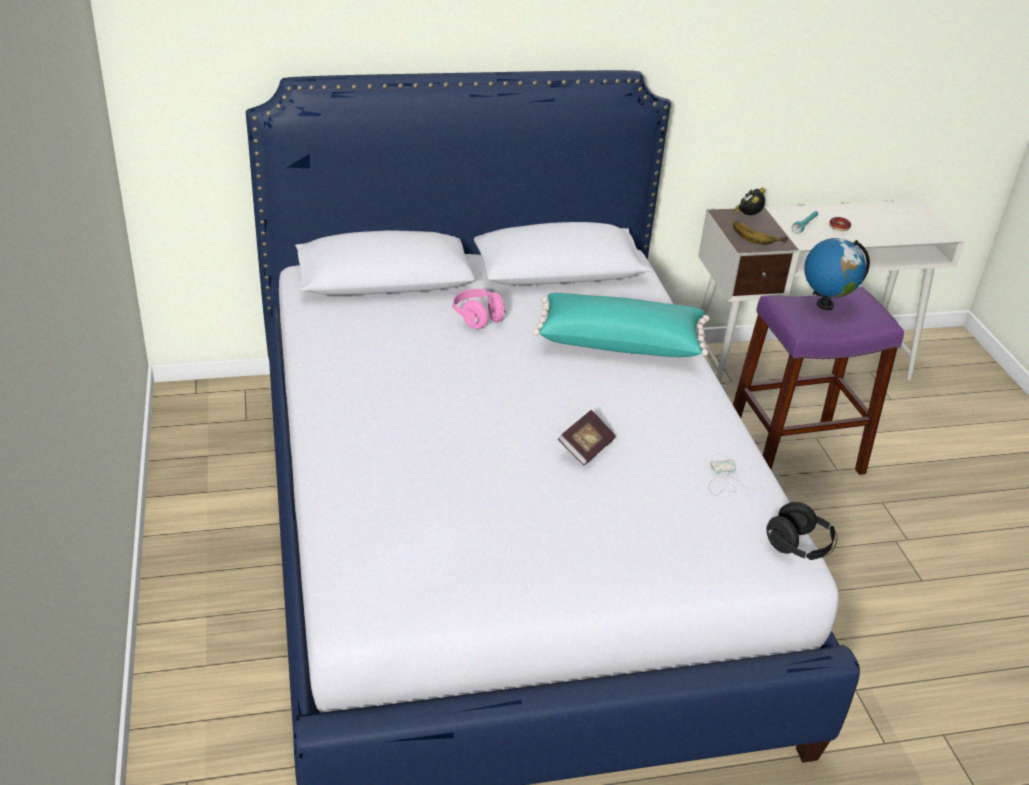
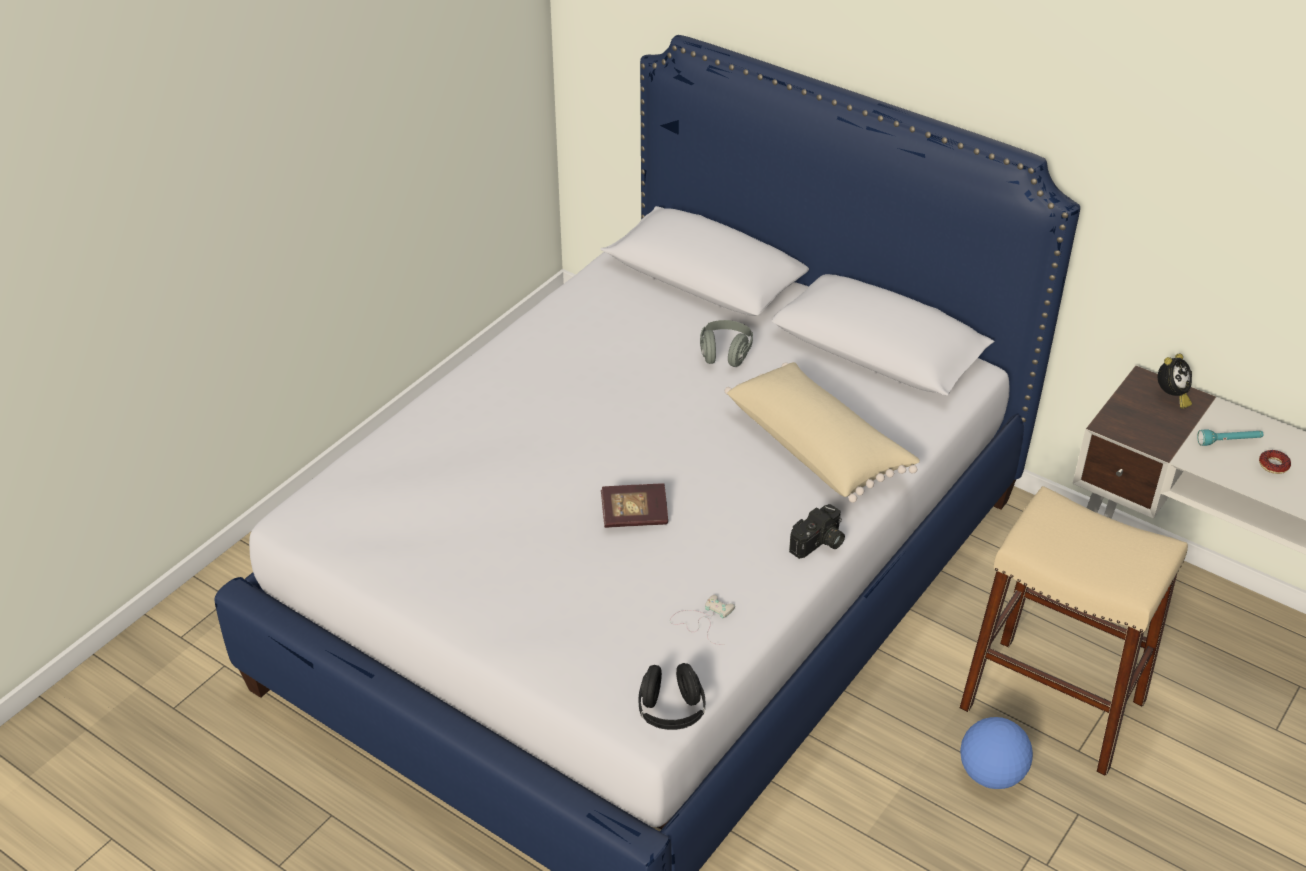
camera: 50 degrees right, 5 degrees up
(478, 318) = (725, 354): pink headphones -> grey headphones
(620, 341) = (818, 446): turquoise pillow -> beige pillow
(710, 395) = (819, 544): none -> camera
(747, 217) = (1171, 397): alarm clock -> alarm clock turned 150 degrees clockwise
(757, 235) = (1145, 421): banana -> none
(793, 454) = (1052, 703): purple stool -> beige stool
(822, 512) = (991, 774): none -> football
(825, 305) = (1100, 535): globe -> none

